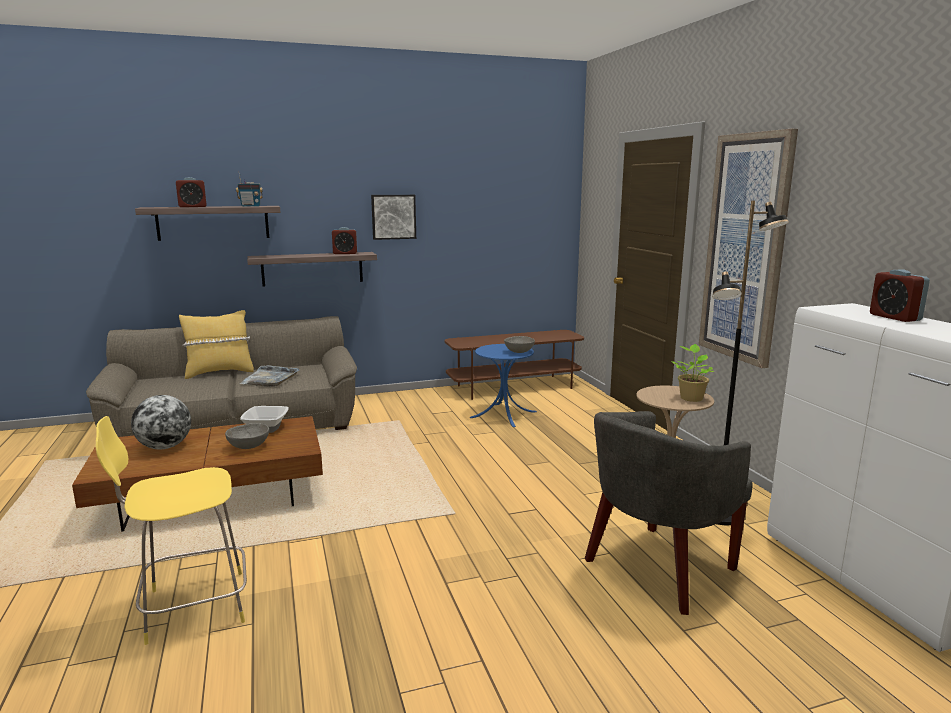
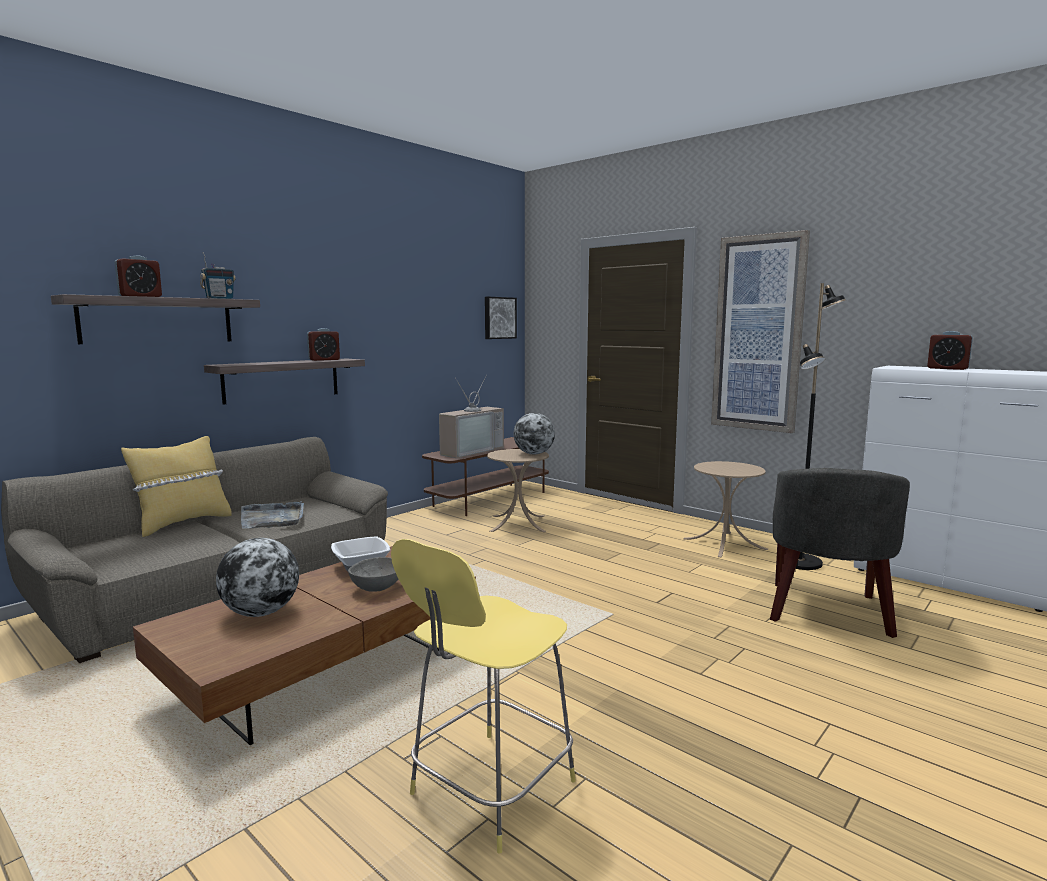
camera: 30 degrees left, 5 degrees down
(393, 216) = (367, 318): picture -> picture (499, 318)
(490, 340) = (469, 451): none -> television
(503, 414) = (517, 523): blue side table -> beige side table
(519, 352) = (534, 454): grey bowl -> globe
(691, 397) = (742, 467): potted plant -> none

